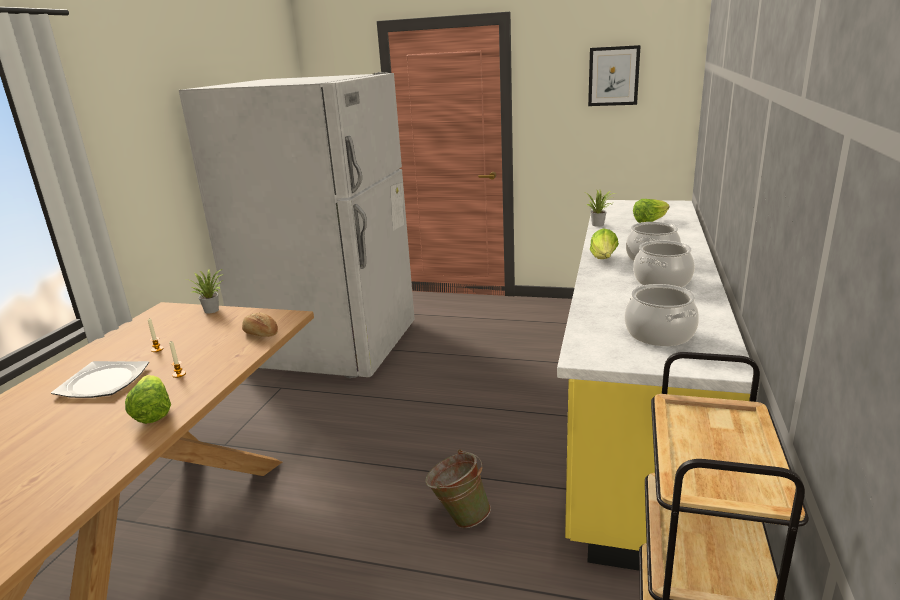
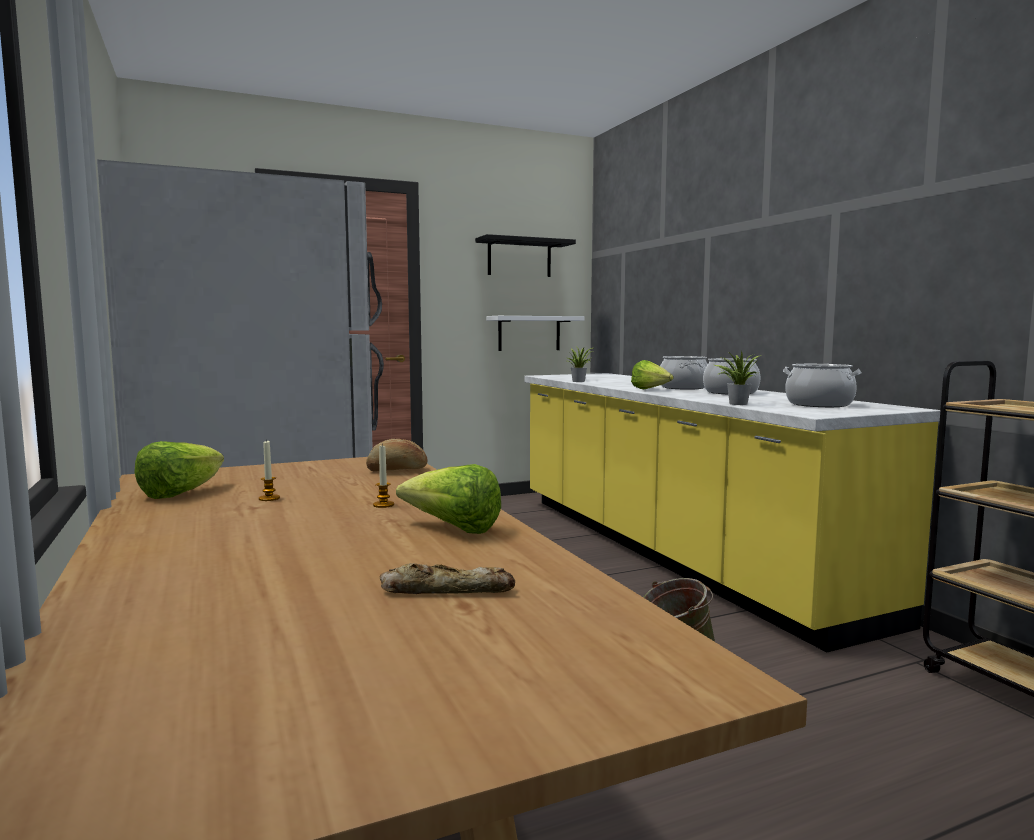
camera: 40 degrees left, 15 degrees down
(50, 465) = (447, 590): none -> bread
(104, 381) = (270, 529): plate -> none
(212, 309) = (251, 468): potted plant -> potted plant (736, 403)
(613, 76) = (519, 258): picture -> black shelf
(621, 152) = (529, 333): none -> white shelf
(650, 221) = (614, 379): lettuce -> lettuce (180, 493)

